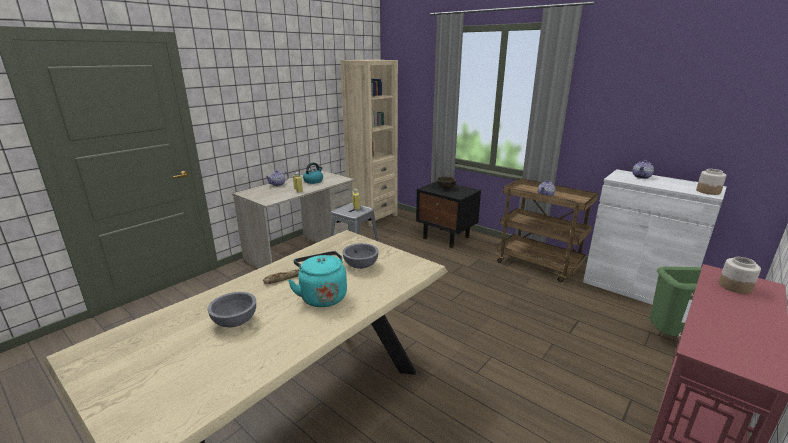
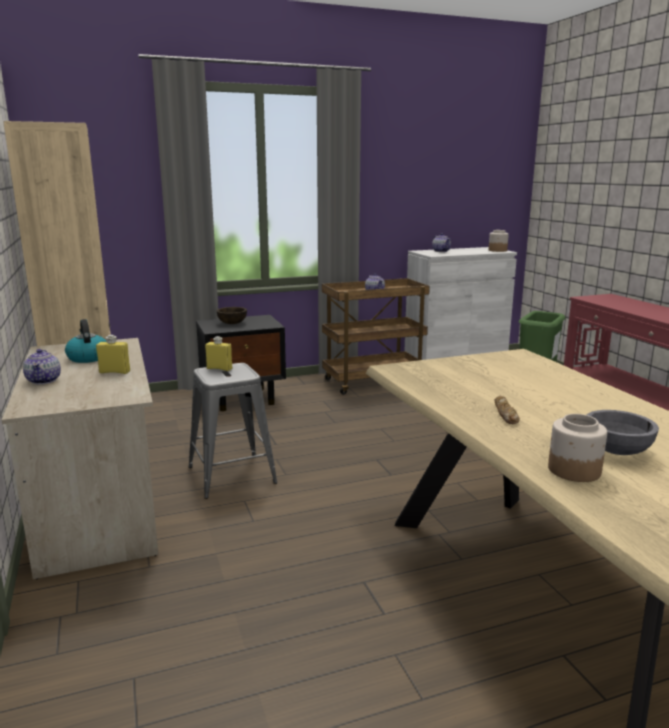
camera: 60 degrees left, 5 degrees down
(322, 296) = (568, 401): turquoise kettle -> none
(361, 265) = (495, 375): grey bowl -> none
(734, 286) = (609, 300): jar -> jar (573, 470)

